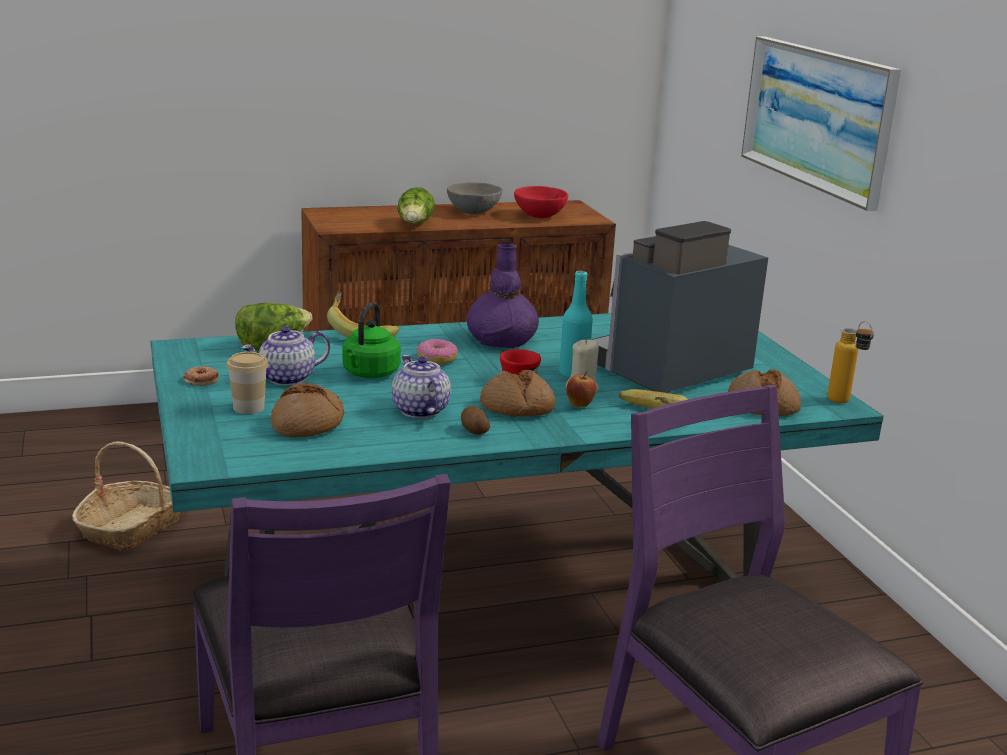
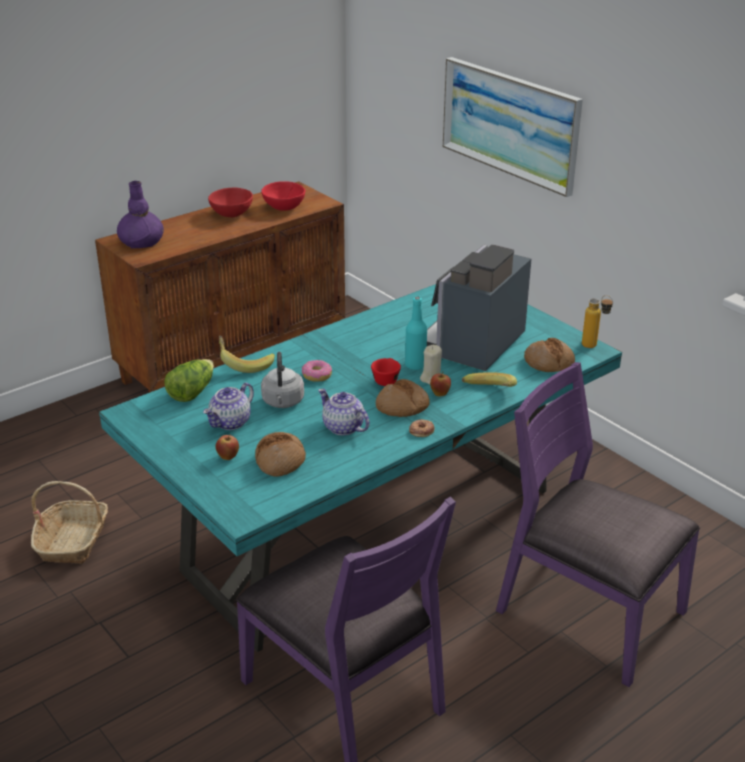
camera: 20 degrees left, 10 degrees up
(201, 380) = (172, 440): donut -> donut (421, 430)
(248, 408) = (228, 457): cup -> apple
(369, 374) = (283, 402): green kettle -> grey kettle
(415, 224) = (200, 239): lettuce -> none
(473, 431) = (390, 436): potato -> none
(474, 212) = (232, 214): grey bowl -> red bowl
(502, 339) = (345, 344): purple vase -> purple vase (142, 241)

